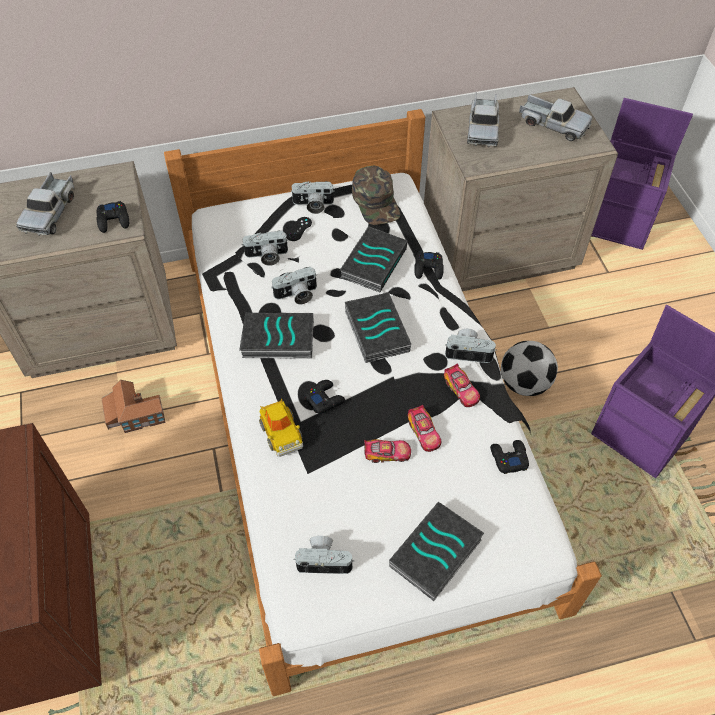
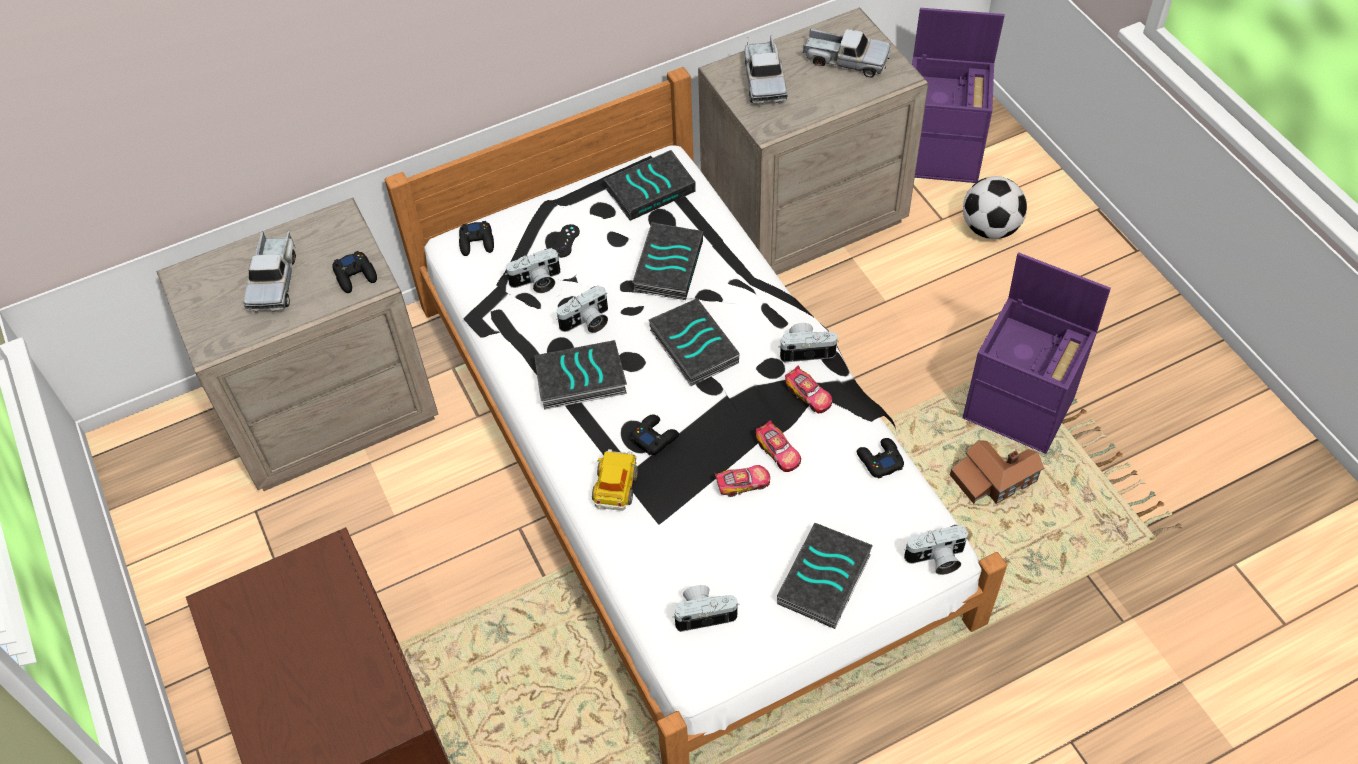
camera: 10 degrees left, 0 degrees up
(134, 414) = (408, 507): toy house -> toy house (993, 480)
(281, 433) = (615, 486): toy car -> toy car turned 135 degrees counterclockwise
(313, 205) = (574, 208): camera -> camera (936, 559)
(376, 202) = (650, 189): green cap -> book
(428, 268) = (735, 260): black game controller -> black game controller (477, 242)
(524, 383) = (871, 375): football -> football (989, 228)

